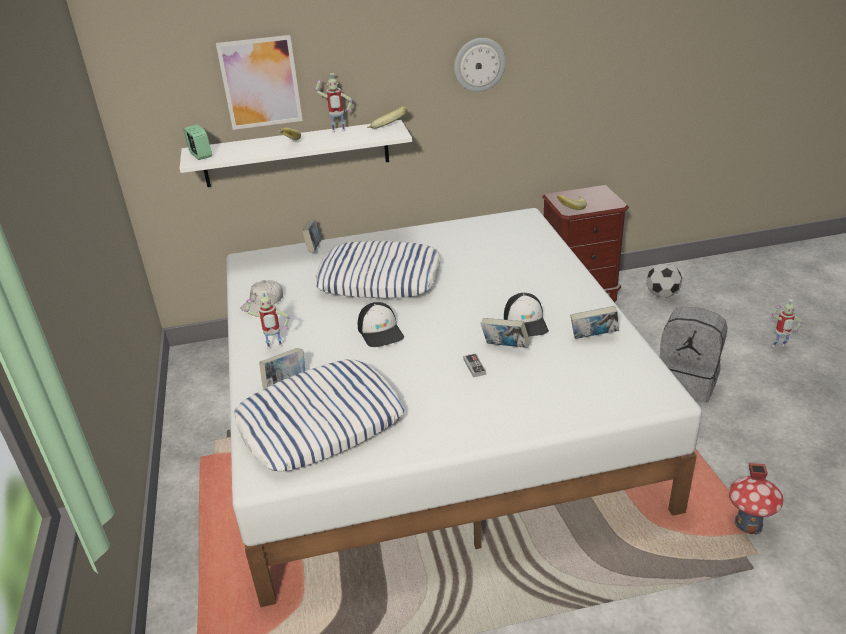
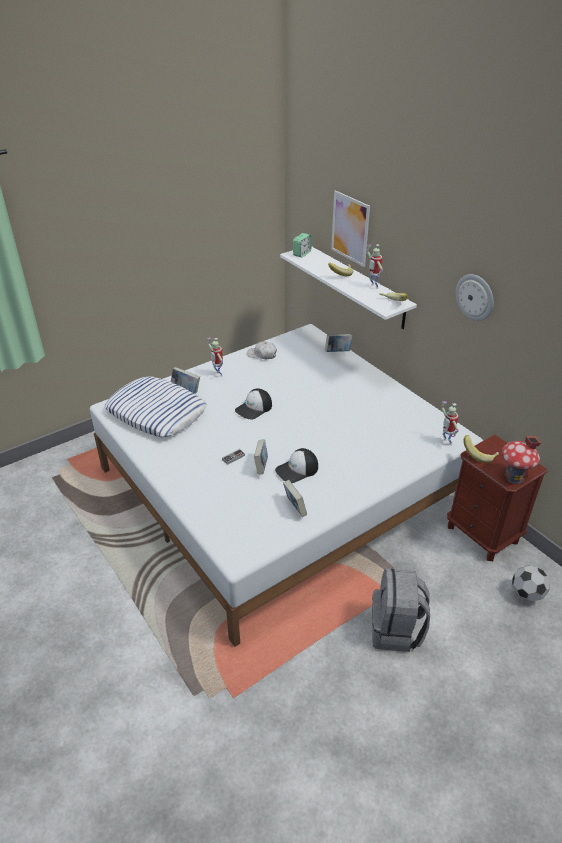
camera: 65 degrees right, 5 degrees up
(380, 278) = (317, 390): pillow -> none
(748, 524) = (237, 689): toy house -> toy house (514, 477)
(779, 346) = (498, 701): toy robot -> toy robot (446, 442)

